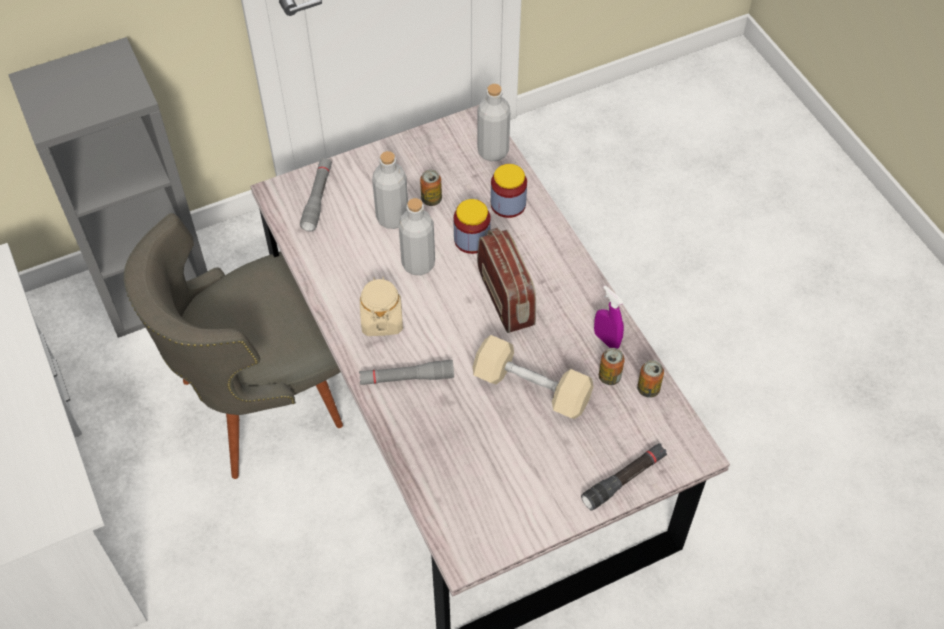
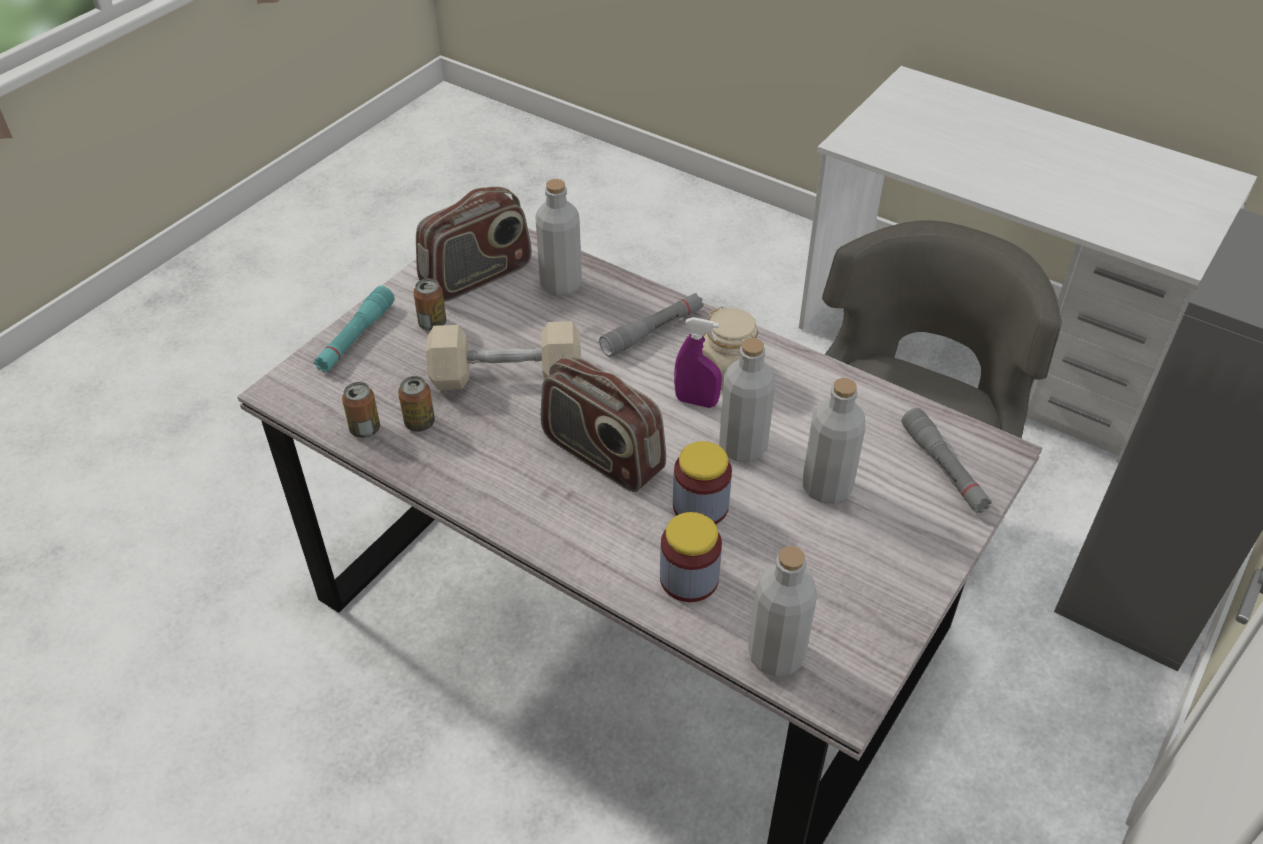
camera: 150 degrees right, 10 degrees down
(431, 199) = (799, 535): can -> can (432, 323)
(442, 458) = (561, 284): none -> grey bottle
(501, 501) = (477, 276): none -> radio
(606, 340) = (444, 460): purple spray bottle -> purple spray bottle (696, 401)
(624, 479) = (356, 337): black flashlight -> turquoise flashlight

